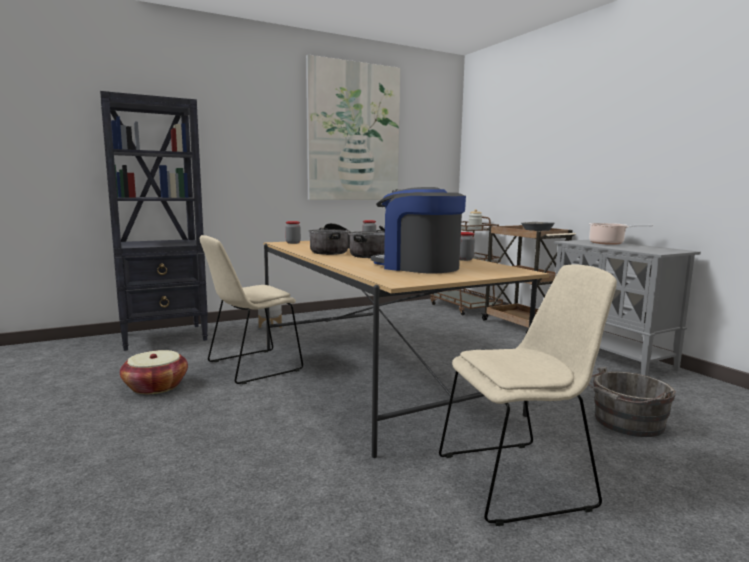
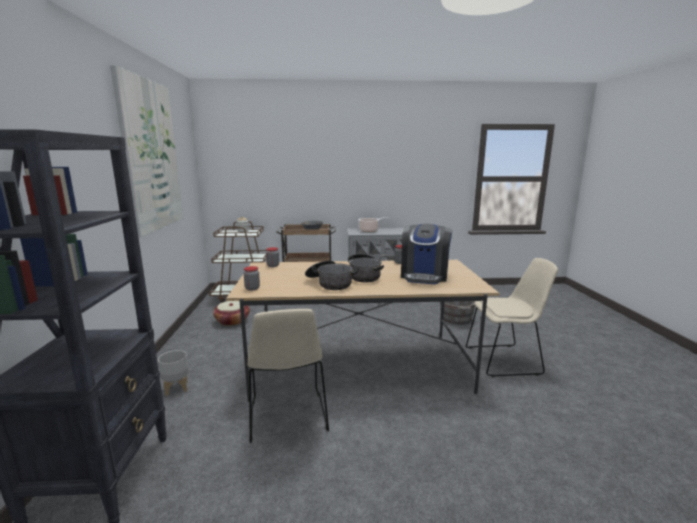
camera: 65 degrees left, 5 degrees up
(156, 386) = (292, 492): basket -> basket (232, 321)
(418, 266) = (424, 276): coffee machine -> coffee machine turned 45 degrees counterclockwise
(518, 480) = (505, 360): beige chair -> beige chair turned 75 degrees clockwise

